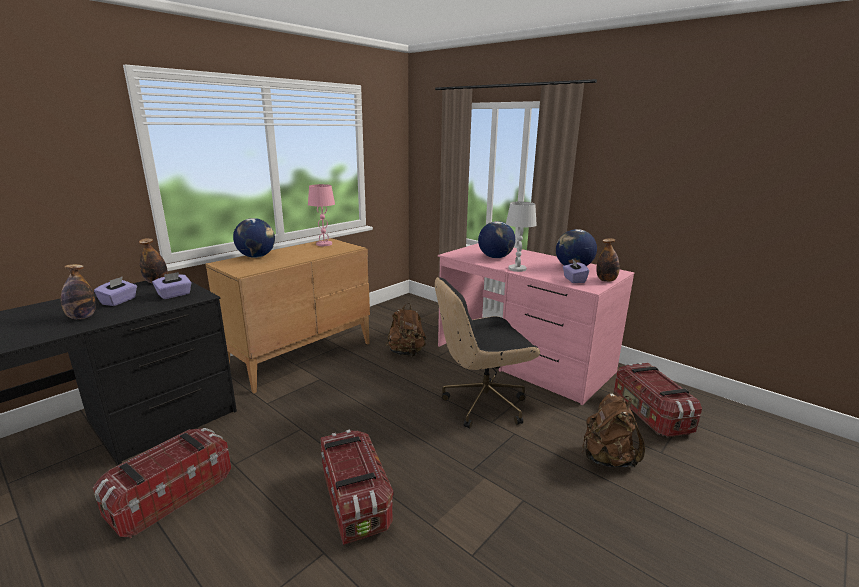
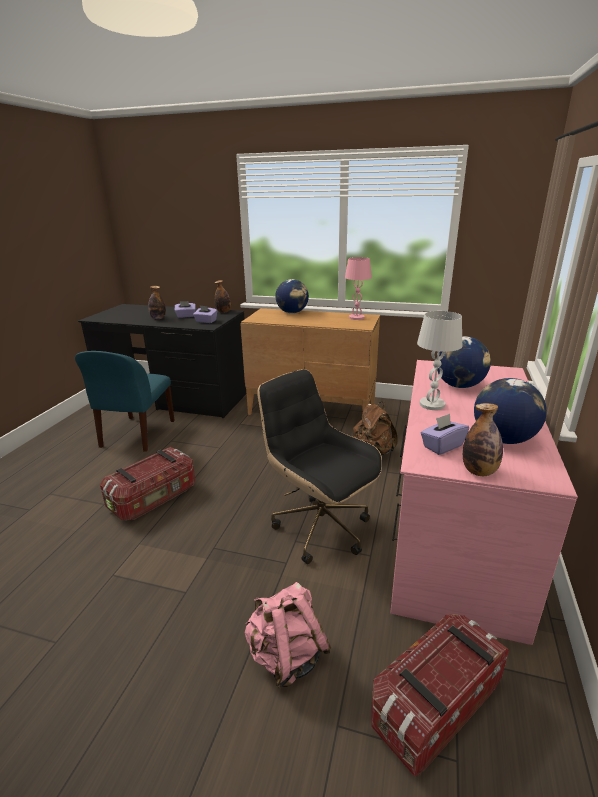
camera: 65 degrees right, 5 degrees up
(170, 495) = (137, 434): storage box -> blue chair
(607, 458) = (286, 656): brown backpack -> pink backpack

